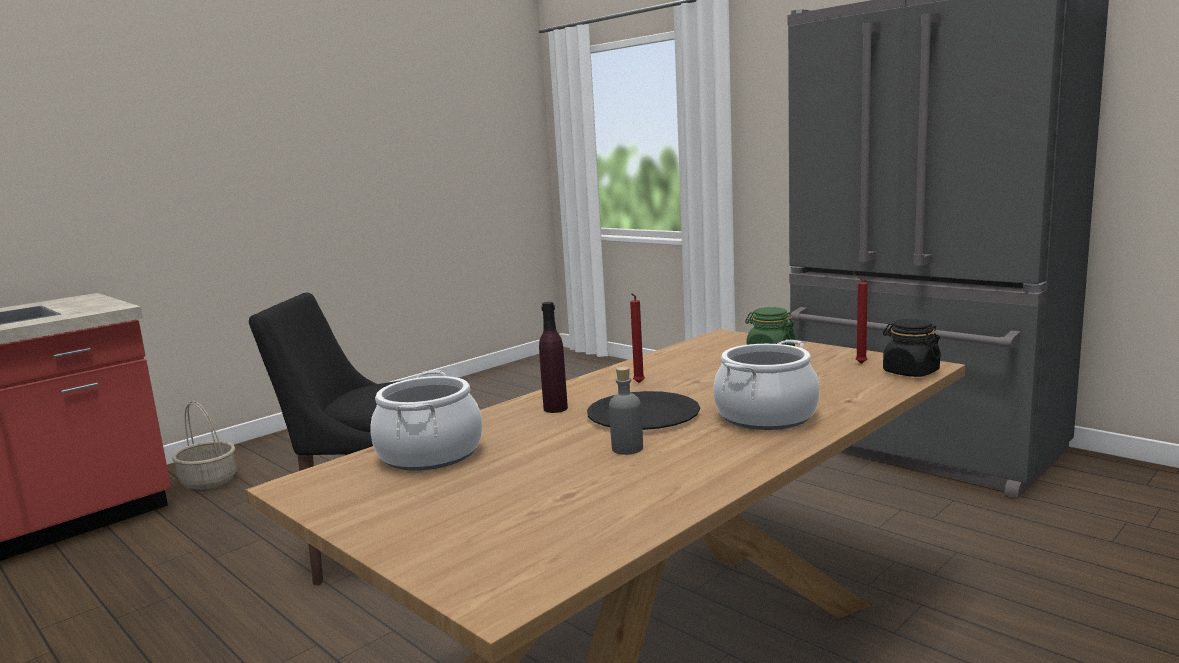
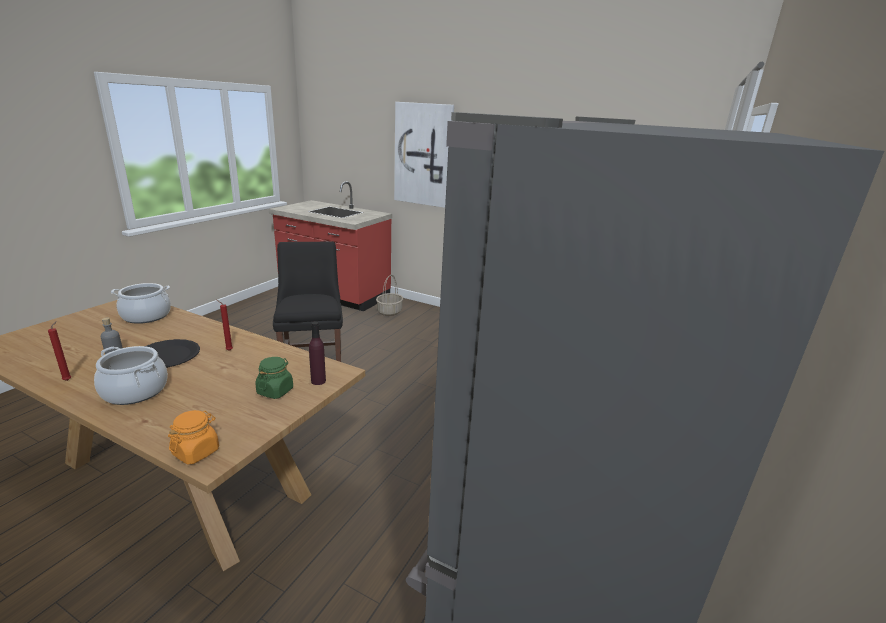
camera: 70 degrees right, 10 degrees up
(146, 157) = (423, 155): none -> picture
(555, 408) = (194, 333): purple bottle -> purple bottle (318, 381)
(859, 363) = (234, 428): red candle -> red candle (68, 380)
(910, 372) = (196, 452): black jar -> orange jar

